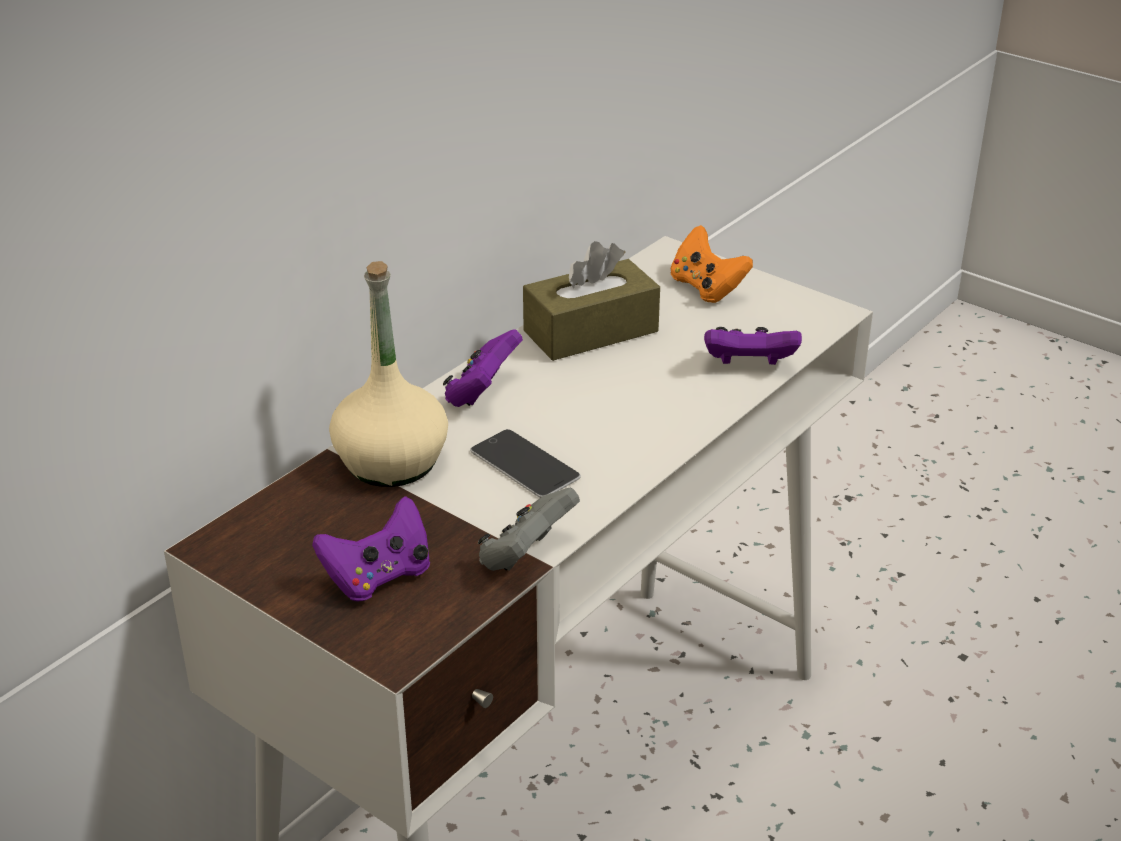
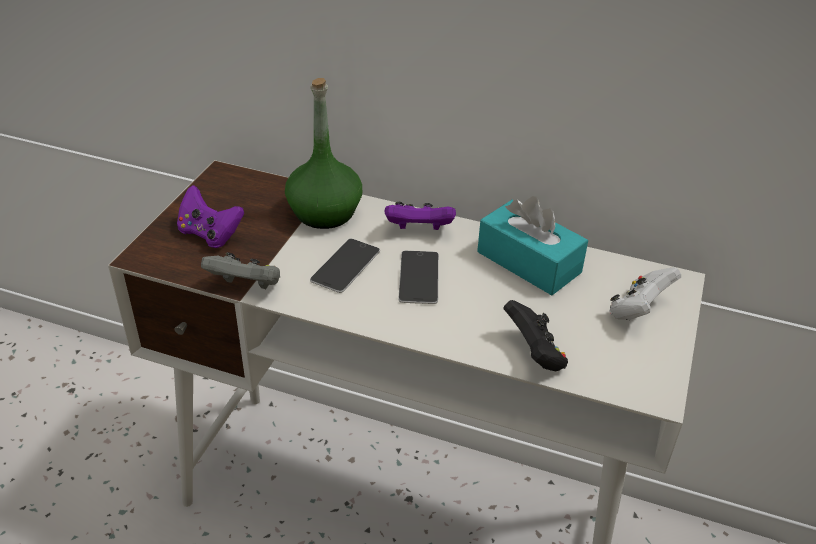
camera: 70 degrees right, 5 degrees up
(392, 462) = (324, 212): beige bottle -> green bottle
(579, 412) = (419, 277): none -> phone
(591, 331) = (528, 262): brown tissue box -> turquoise tissue box
(706, 288) = (638, 310): orange game controller -> white game controller
(749, 366) = (534, 354): purple game controller -> black game controller

